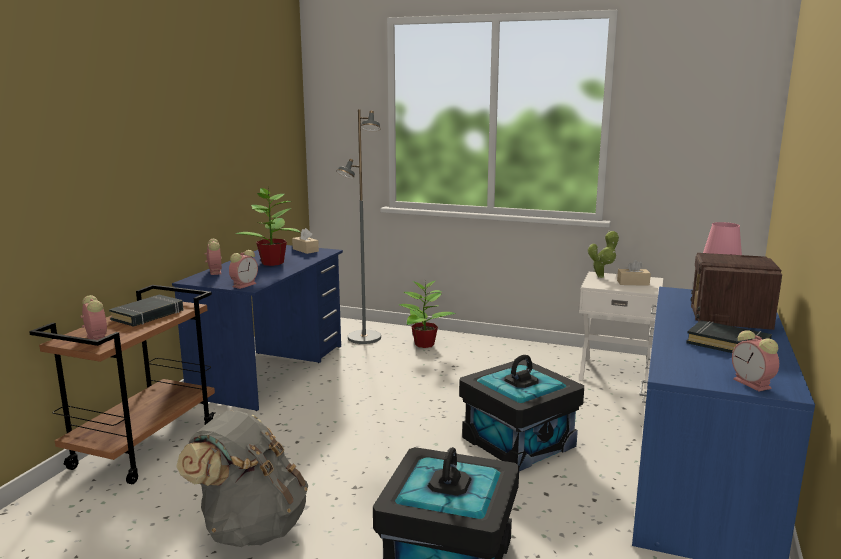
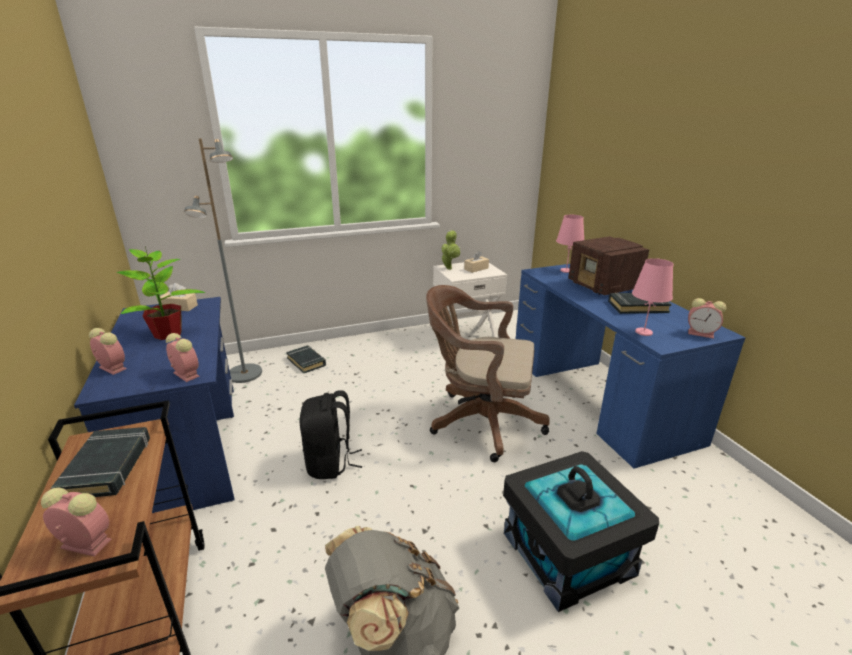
camera: 40 degrees left, 10 degrees up
(245, 285) = (185, 374): alarm clock -> alarm clock turned 45 degrees counterclockwise
(347, 417) = (330, 463): none -> black backpack
(424, 344) = (306, 362): potted plant -> black book
(518, 441) = (480, 421): black storage box -> brown office chair
(675, 362) = (644, 332): none -> pink table lamp

